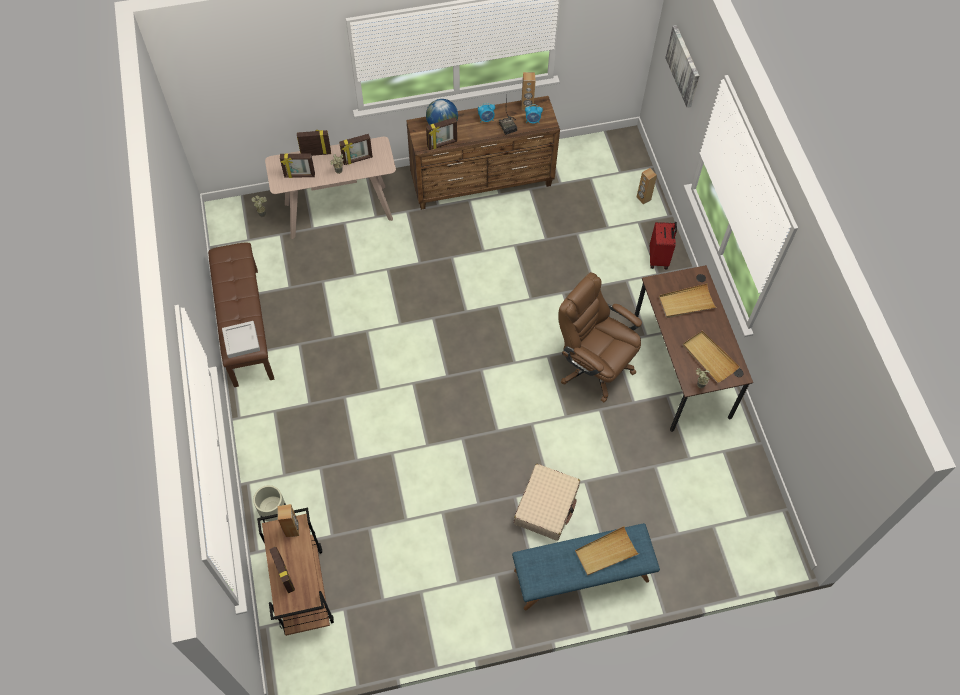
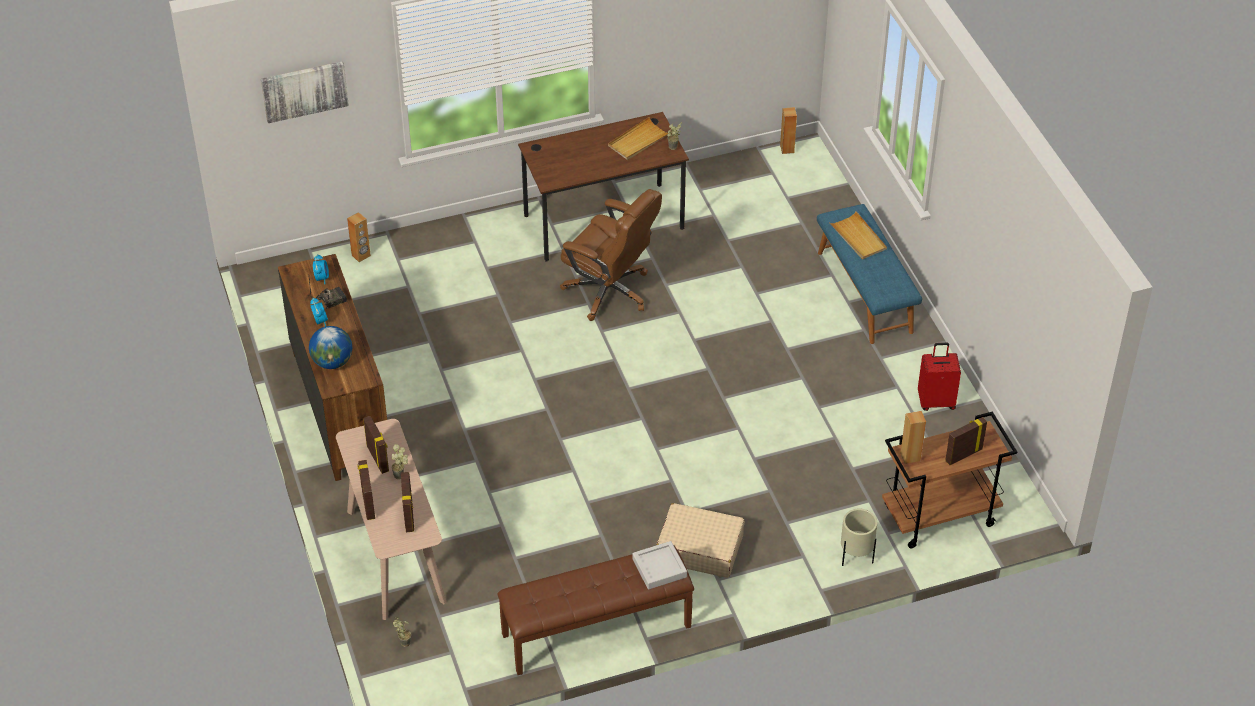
camera: 95 degrees left, 15 degrees down
(442, 144) = (364, 359): picture frame -> none
(527, 106) = (297, 284): brown speaker -> brown speaker (787, 149)
(546, 505) = (792, 322): beige suitcase -> beige suitcase (699, 548)
(593, 366) = (609, 291): brown office chair -> brown office chair turned 90 degrees counterclockwise
(659, 258) = (452, 240): red suitcase -> red suitcase (936, 401)
(686, 302) = (570, 158): beige tray -> none

